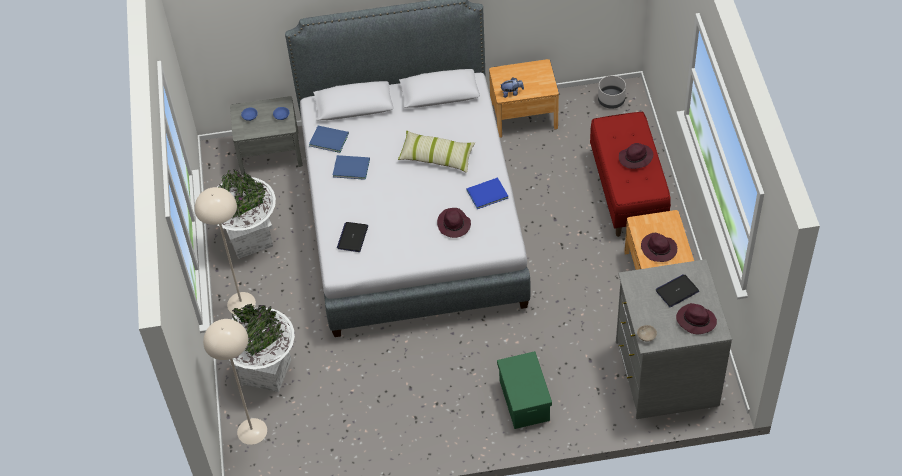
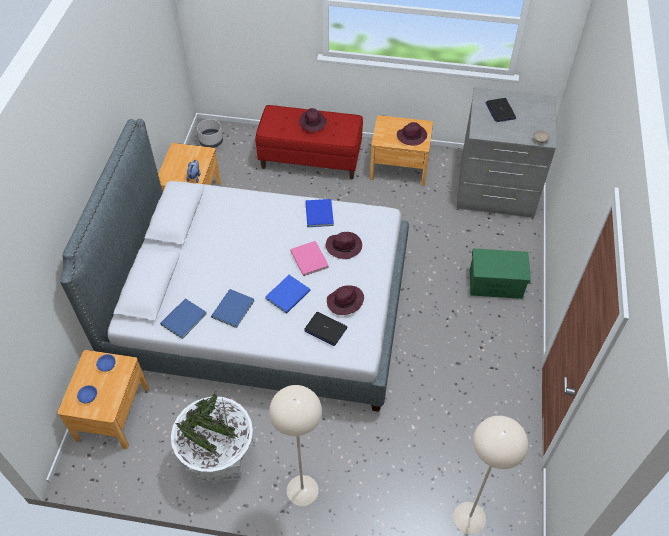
camera: 75 degrees left, 0 degrees up
(266, 371) = (399, 485): white planter -> none
(270, 152) = (112, 413): grey nightstand -> brown nightstand
(380, 201) = (289, 294): none -> blue book
(426, 203) = (309, 260): none -> pink book
(436, 157) = (255, 238): pillow -> none
(695, 320) = (532, 109): purple hat -> purple hat (345, 302)

